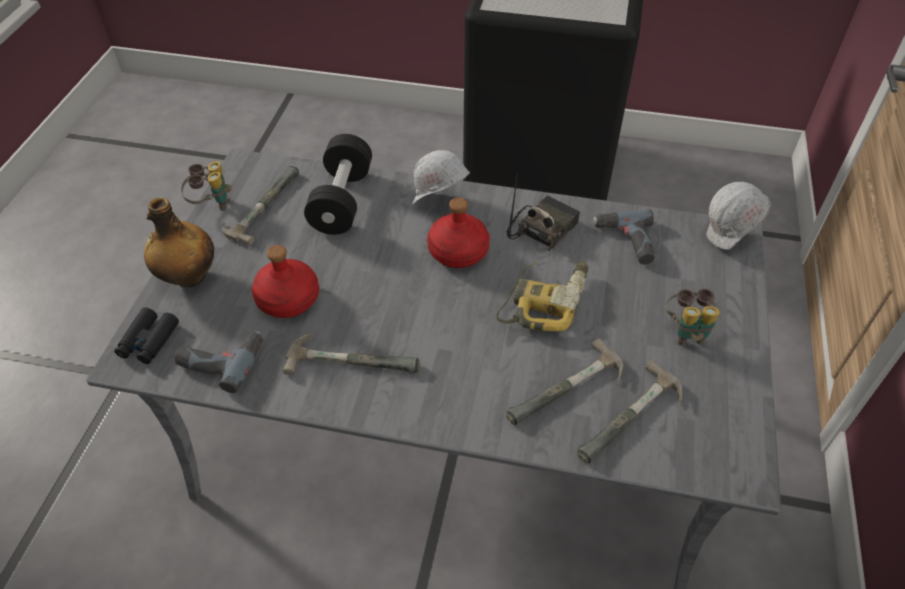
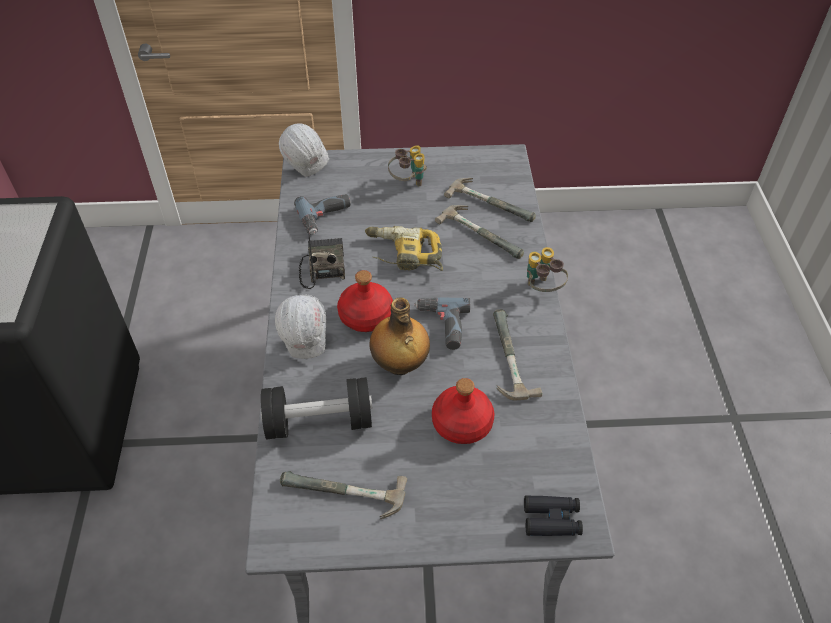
camera: 105 degrees left, 0 degrees up
(188, 277) = (464, 521): bottle -> bottle (399, 365)
(211, 204) = (353, 547): binoculars -> binoculars (542, 289)
(221, 359) = (545, 450): power drill -> power drill (441, 326)
(542, 228) = (322, 267): radio -> radio turned 60 degrees clockwise

